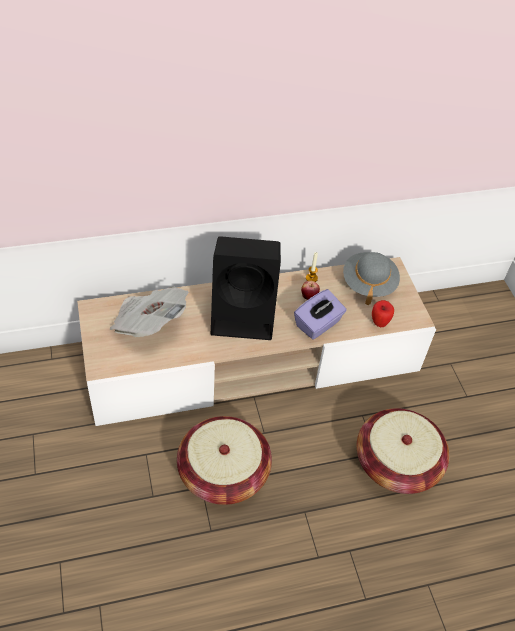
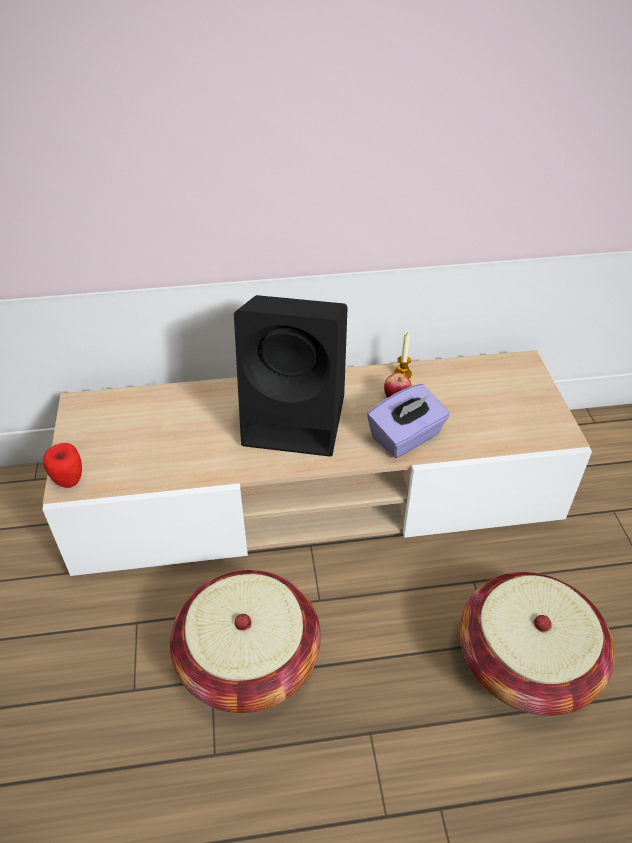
camera: 10 degrees right, 5 degrees down
(149, 324) = (154, 427): newspaper -> none
(368, 284) = (487, 384): grey hat -> none
(379, 323) = (502, 438): apple -> apple (69, 480)

